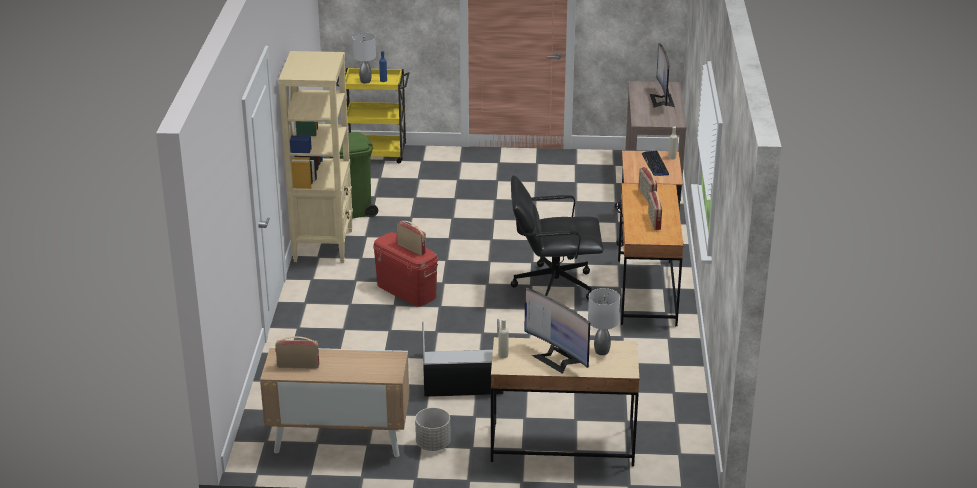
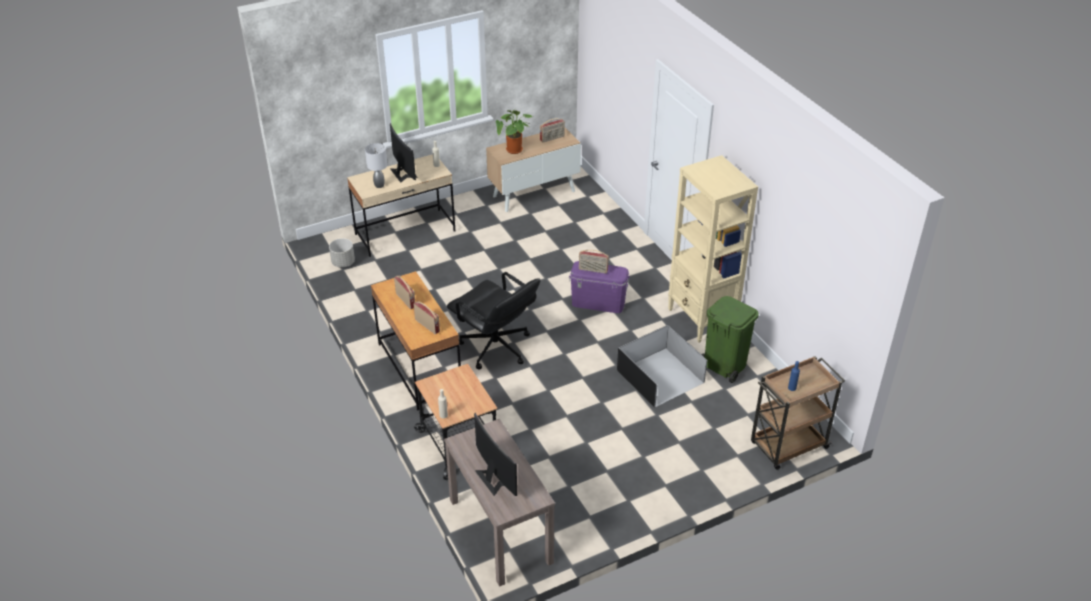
camera: 150 degrees right, 10 degrees up
(365, 81) = (806, 379): grey table lamp -> none
(369, 364) = (515, 151): none -> potted plant
(376, 154) = (787, 446): yellow cart -> brown cart
(406, 290) = (598, 302): red storage box -> purple storage box
(433, 444) = (480, 208): grey planter -> grey planter (343, 262)
(463, 373) = (501, 255): black storage box -> black storage box (659, 377)
(553, 286) = (495, 348): black office chair -> black office chair turned 75 degrees clockwise
(557, 358) = (403, 173): monitor -> monitor turned 45 degrees clockwise
(655, 164) = (453, 399): keyboard -> none

